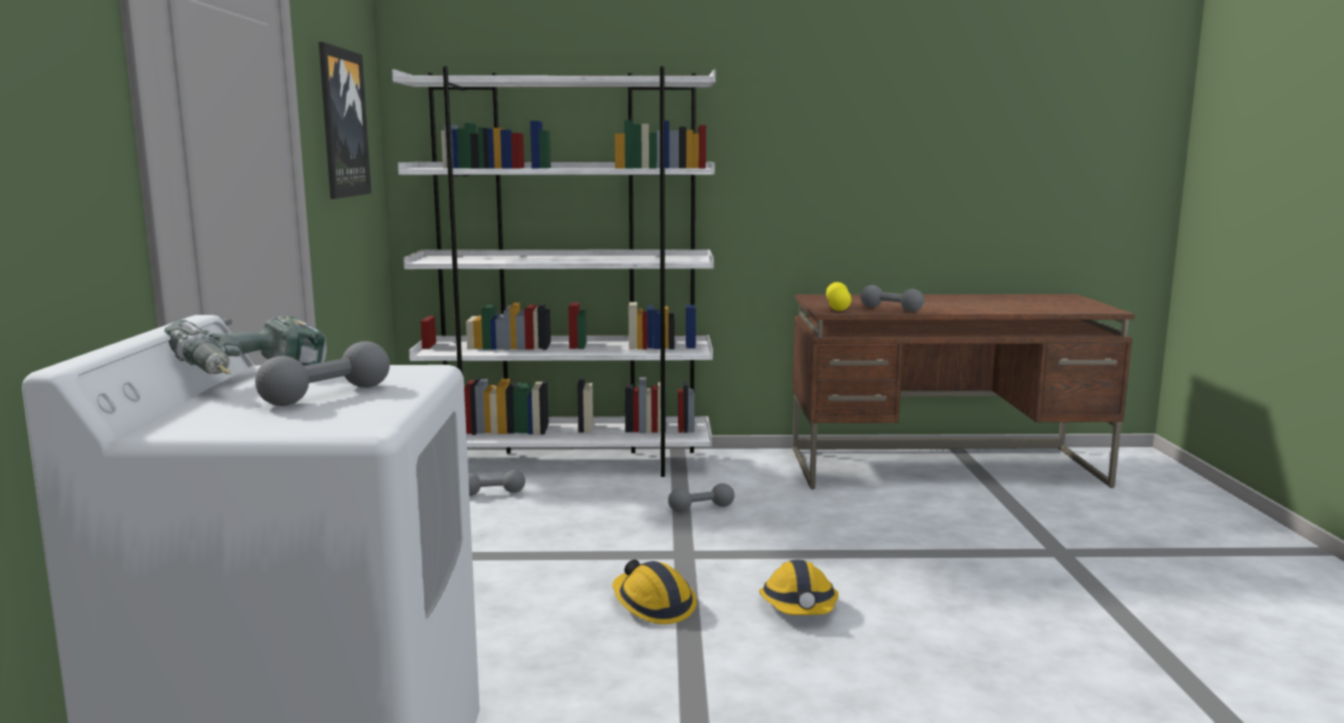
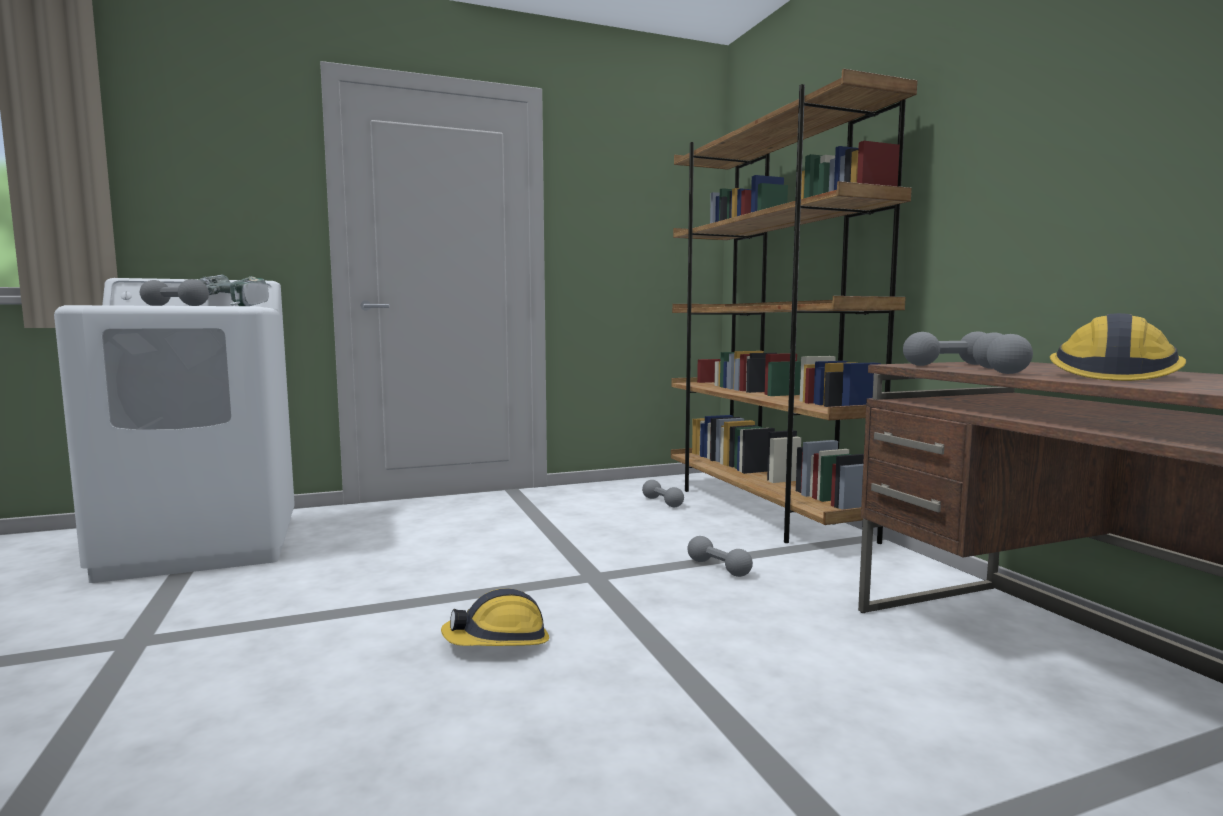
camera: 70 degrees right, 5 degrees down
(342, 123) = (630, 201): picture -> none
(568, 464) = (763, 510): white bookcase -> brown bookcase
(652, 605) = (476, 580): hard hat -> hard hat (1112, 376)
(837, 307) = (948, 365): yellow dumbbell -> grey dumbbell

